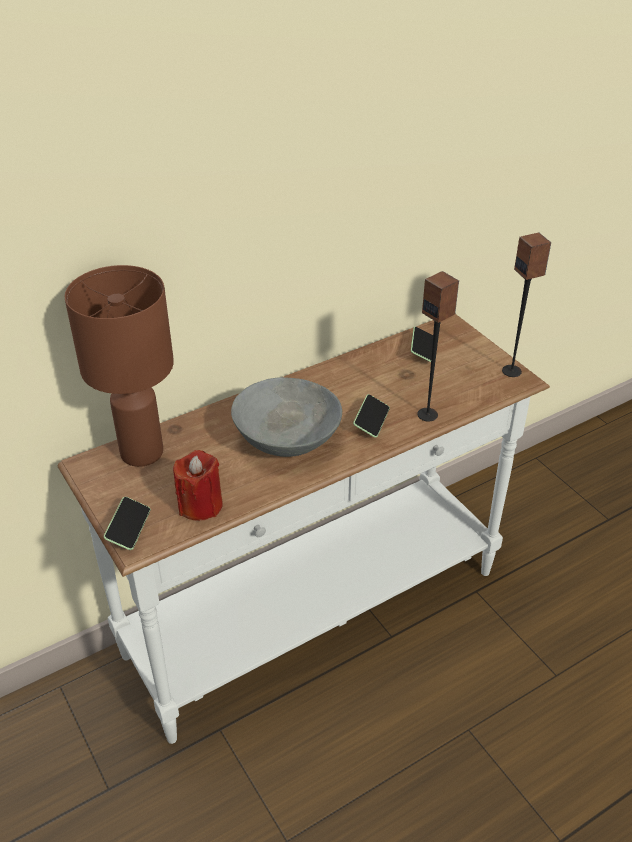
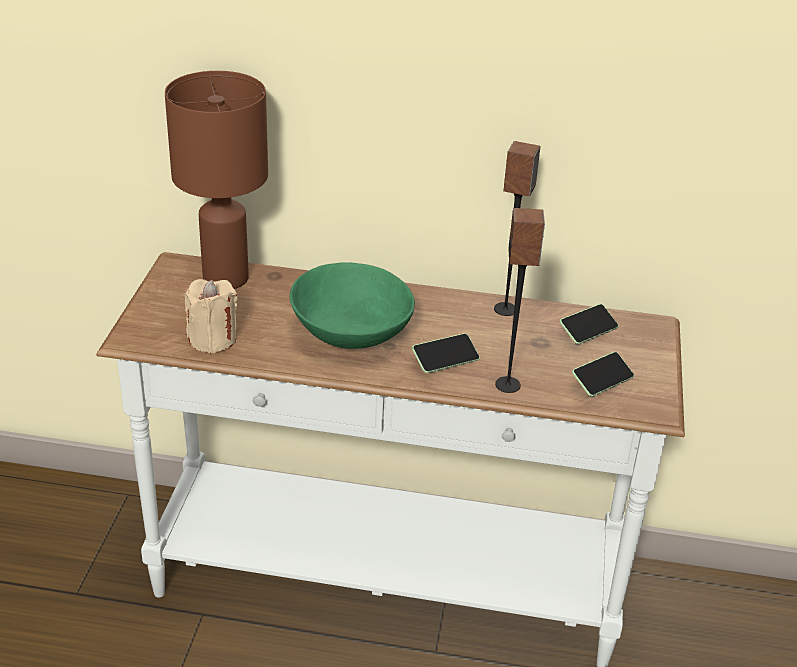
camera: 40 degrees right, 5 degrees down
(129, 529) = (140, 324): phone -> phone (602, 382)
(200, 505) = (212, 339): red candle -> beige candle
(286, 440) = (349, 333): grey bowl -> green bowl
(512, 371) = (657, 397): speaker -> speaker (505, 309)

